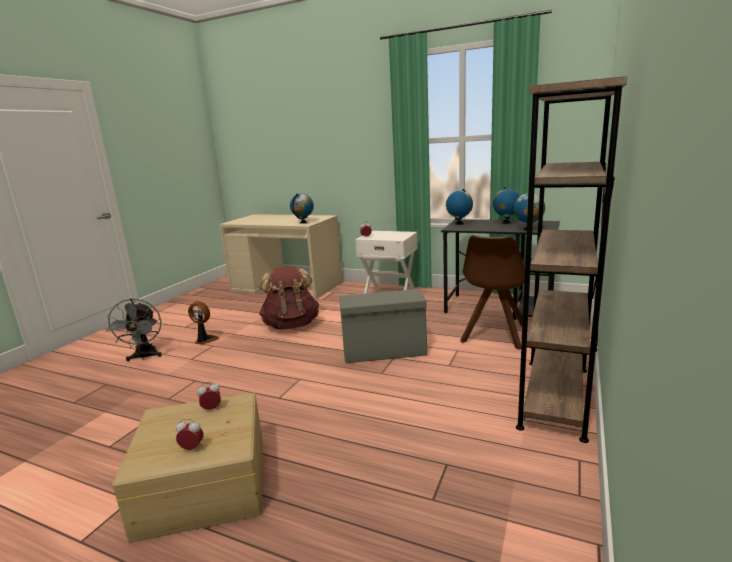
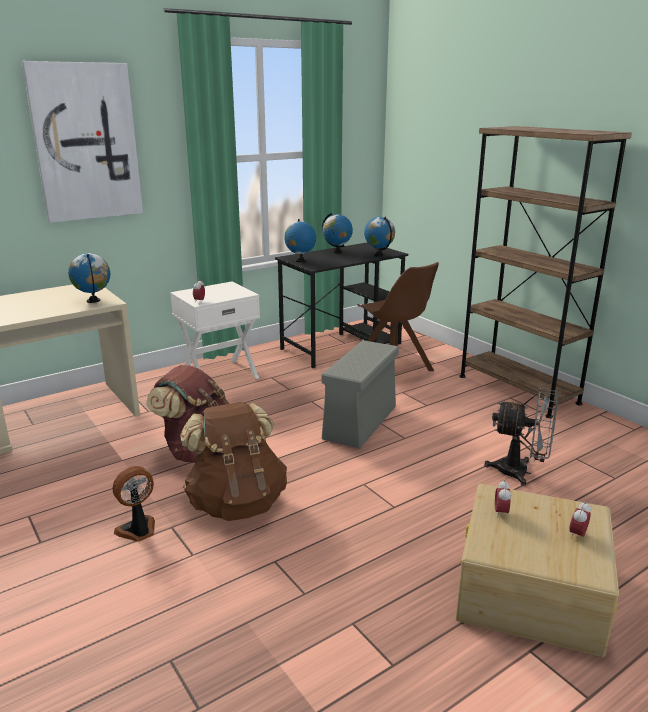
camera: 60 degrees left, 5 degrees up
(145, 357) = (112, 603): grey fan -> grey fan (521, 472)
(246, 352) = (237, 503): none -> brown backpack
(338, 130) = (86, 142): none -> picture

